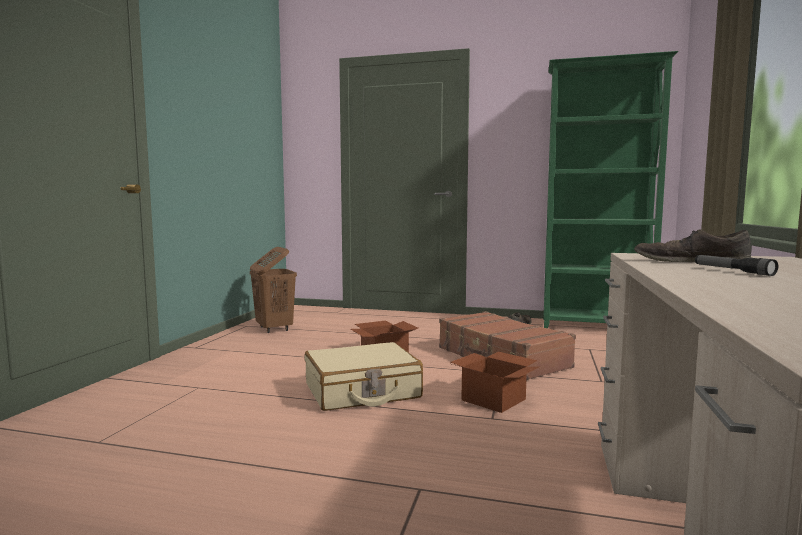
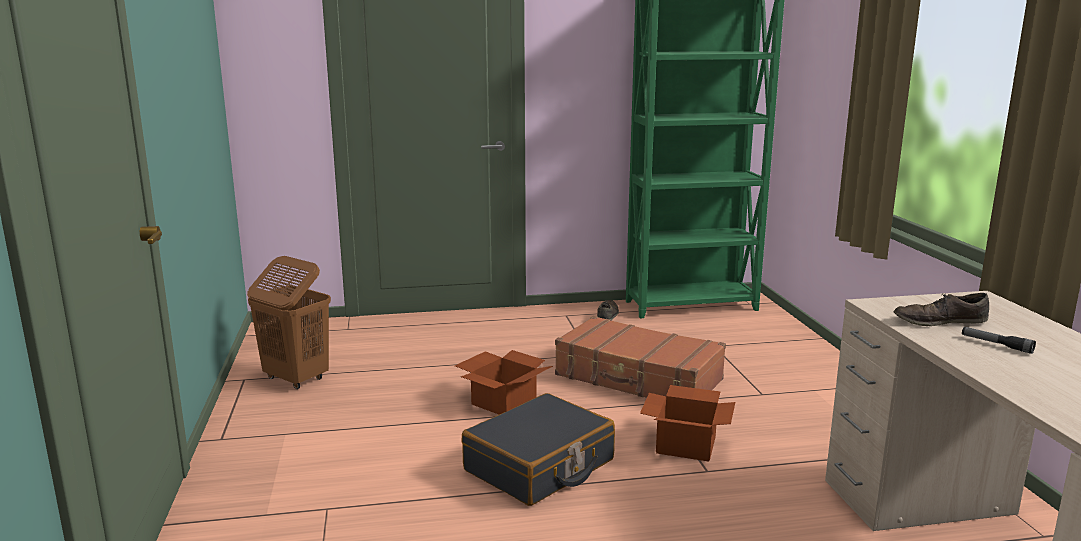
camera: 25 degrees left, 10 degrees up
(362, 391) = (540, 466): beige suitcase -> black suitcase

